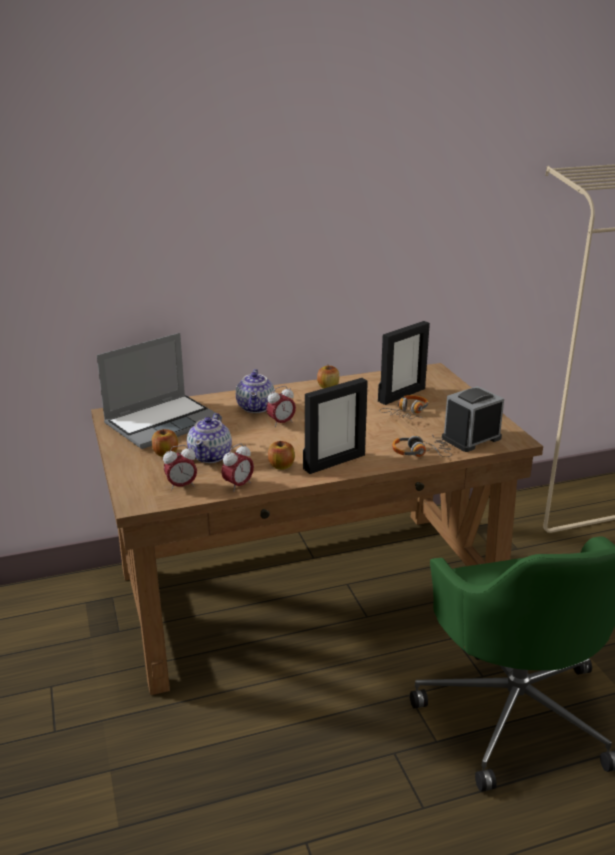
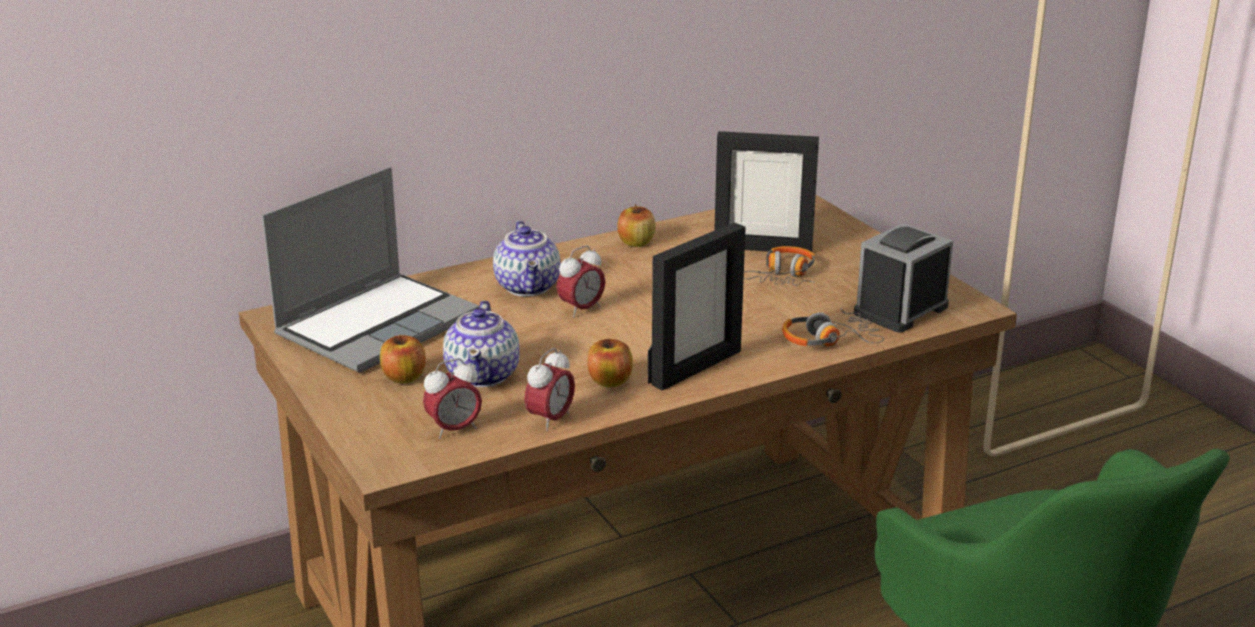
camera: 10 degrees left, 0 degrees up
(401, 395) = (763, 247): picture frame -> picture frame turned 60 degrees clockwise

